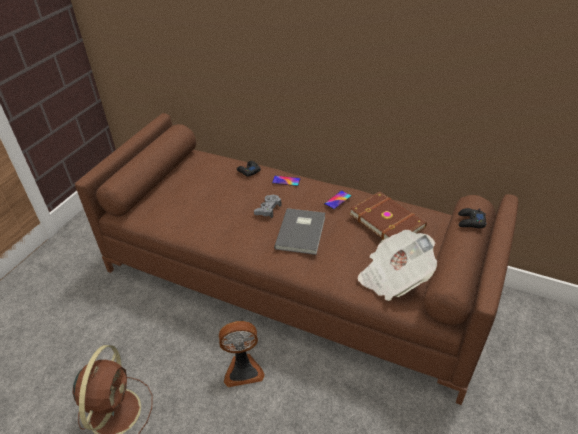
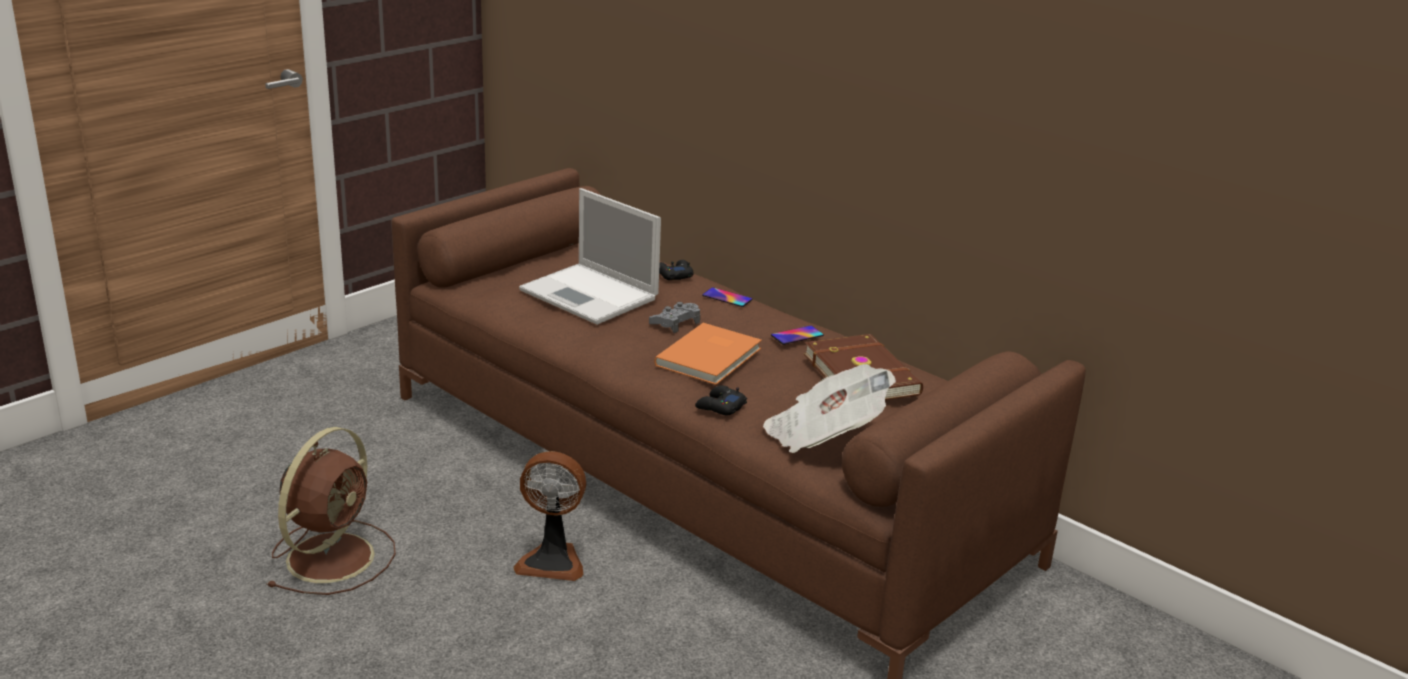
camera: 15 degrees right, 15 degrees down
(211, 200) = (591, 295): none -> laptop
(302, 232) = (712, 357): grey book -> orange book
(470, 222) = (977, 376): black game controller -> black game controller (720, 407)

